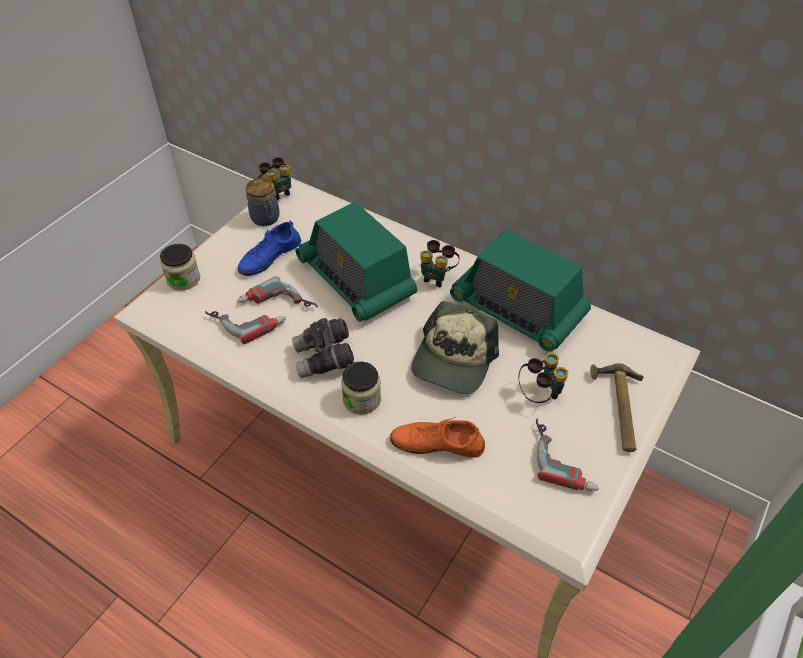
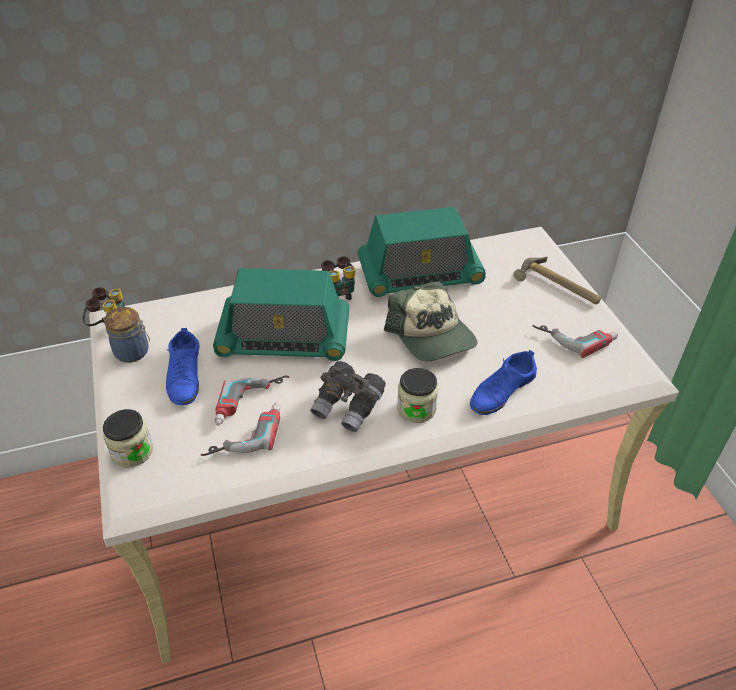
camera: 50 degrees left, 5 degrees down
(437, 443) = (502, 391): orange shoe -> blue shoe
(539, 394) = (509, 313): binoculars -> none

